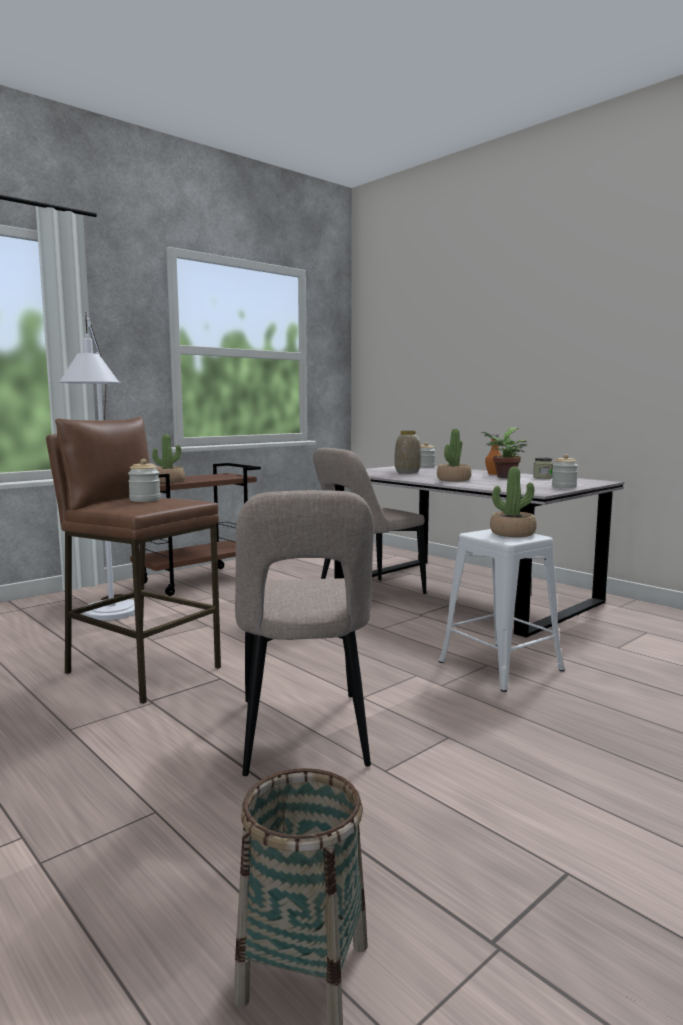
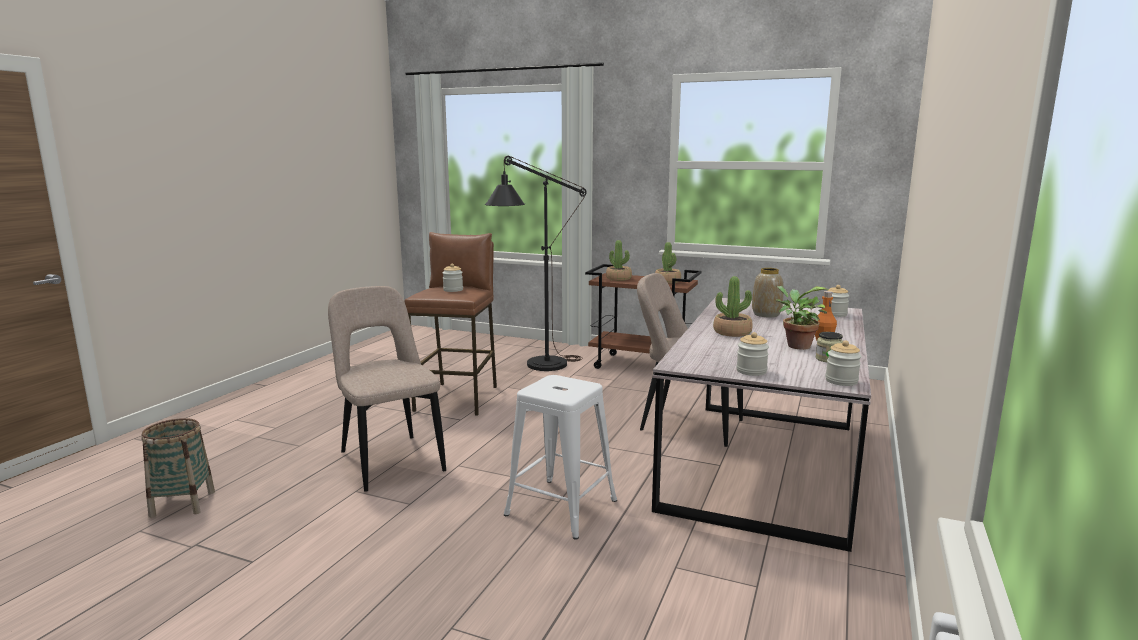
camera: 65 degrees right, 5 degrees up
(110, 616) = (537, 367): white floor lamp -> black floor lamp
(303, 737) = (389, 460): beige chair -> beige chair turned 90 degrees clockwise
(512, 533) = (569, 389): potted plant -> potted plant (667, 281)
(594, 481) = (841, 381): none -> jar

